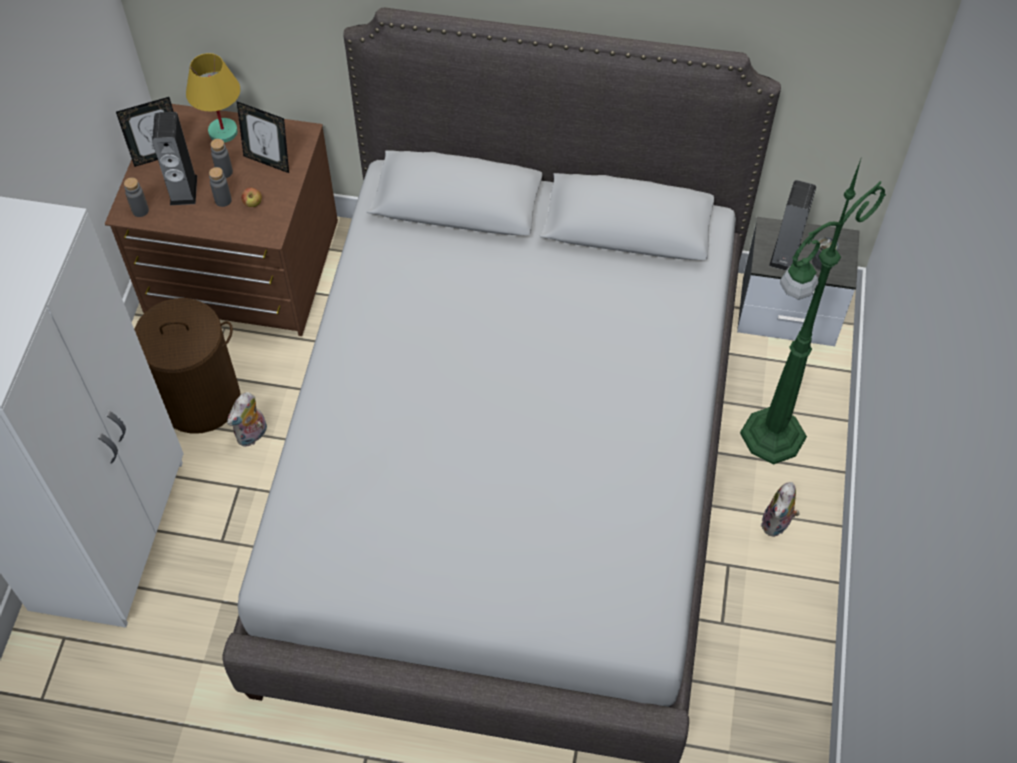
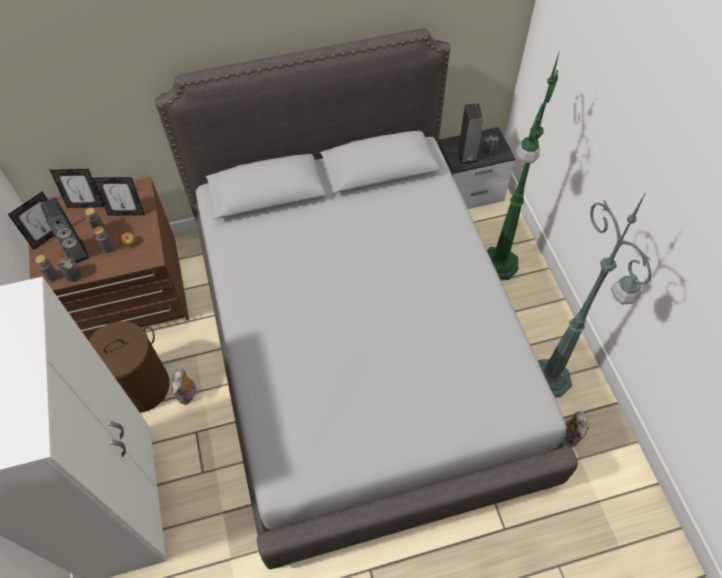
camera: 25 degrees left, 0 degrees up
(165, 218) = (73, 275): none -> can
(224, 131) = (86, 204): yellow table lamp -> picture frame
(750, 630) = (550, 380): none -> green floor lamp
(777, 524) = (530, 313): plush toy -> plush toy (571, 437)

